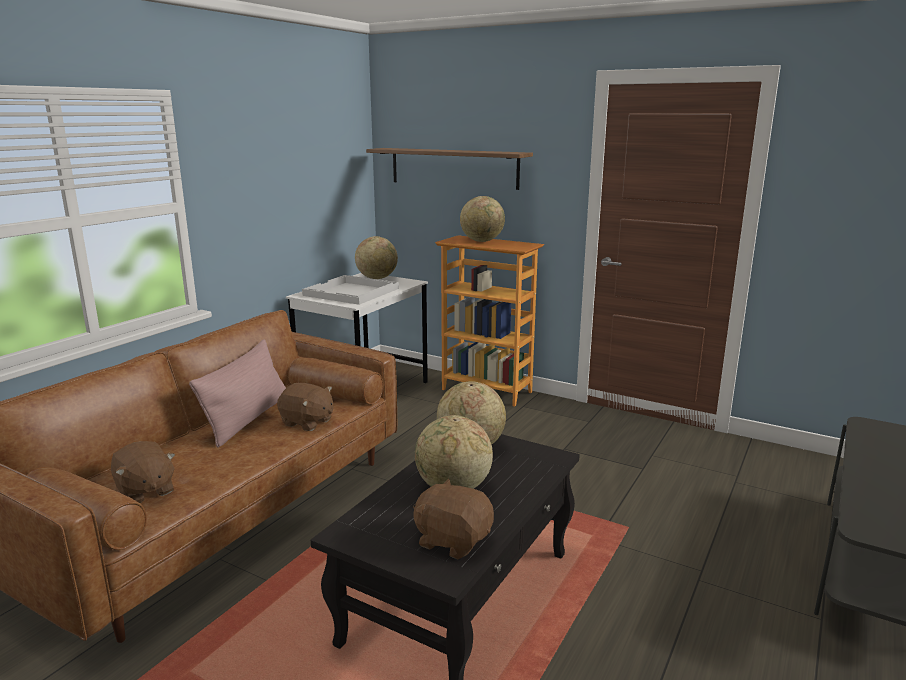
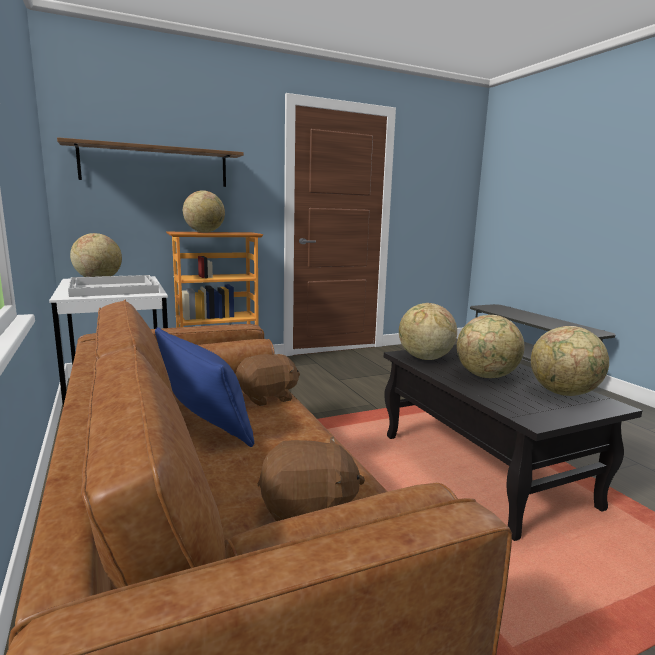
camera: 55 degrees left, 5 degrees down
(248, 419) = (204, 419): pink pillow -> blue pillow
(453, 540) = (564, 393): brown plush toy -> globe

